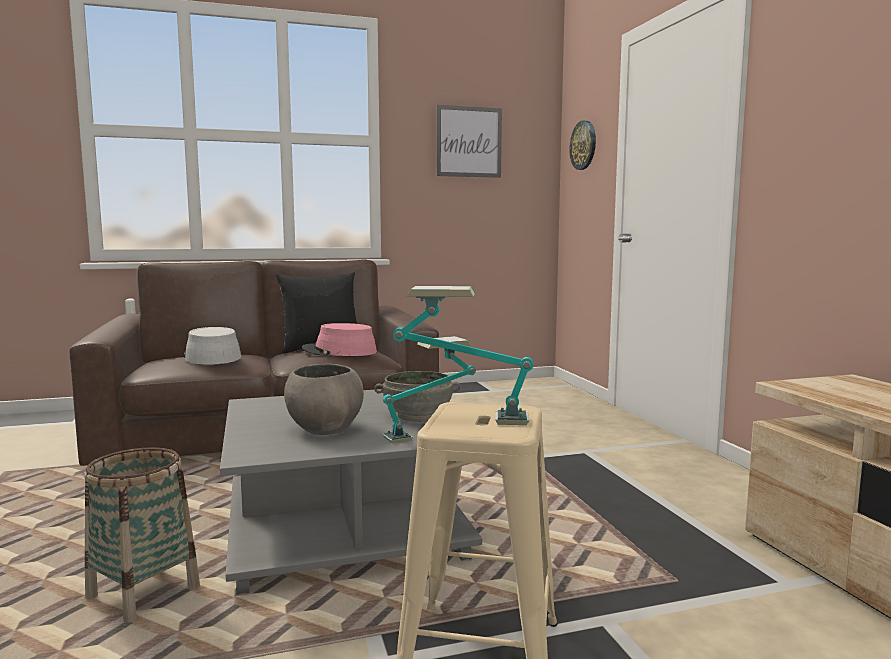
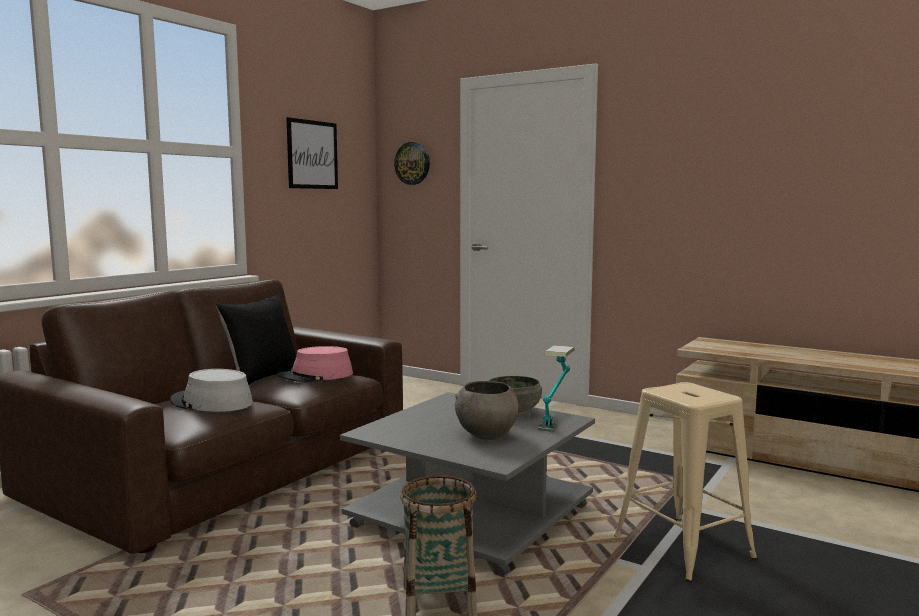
camera: 40 degrees left, 0 degrees up
(462, 419) = (685, 395): table lamp -> none

